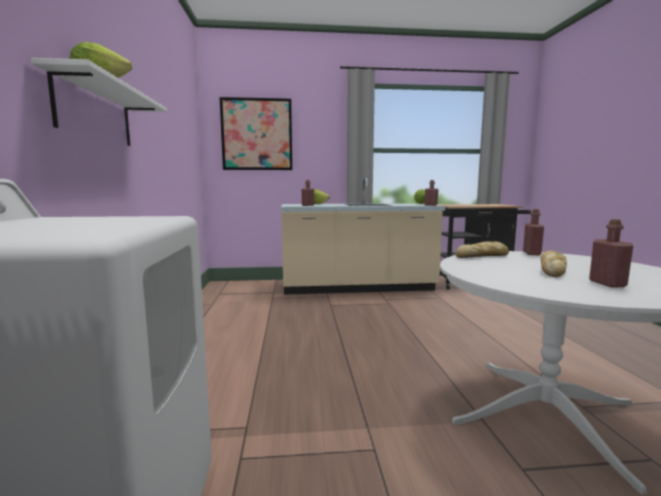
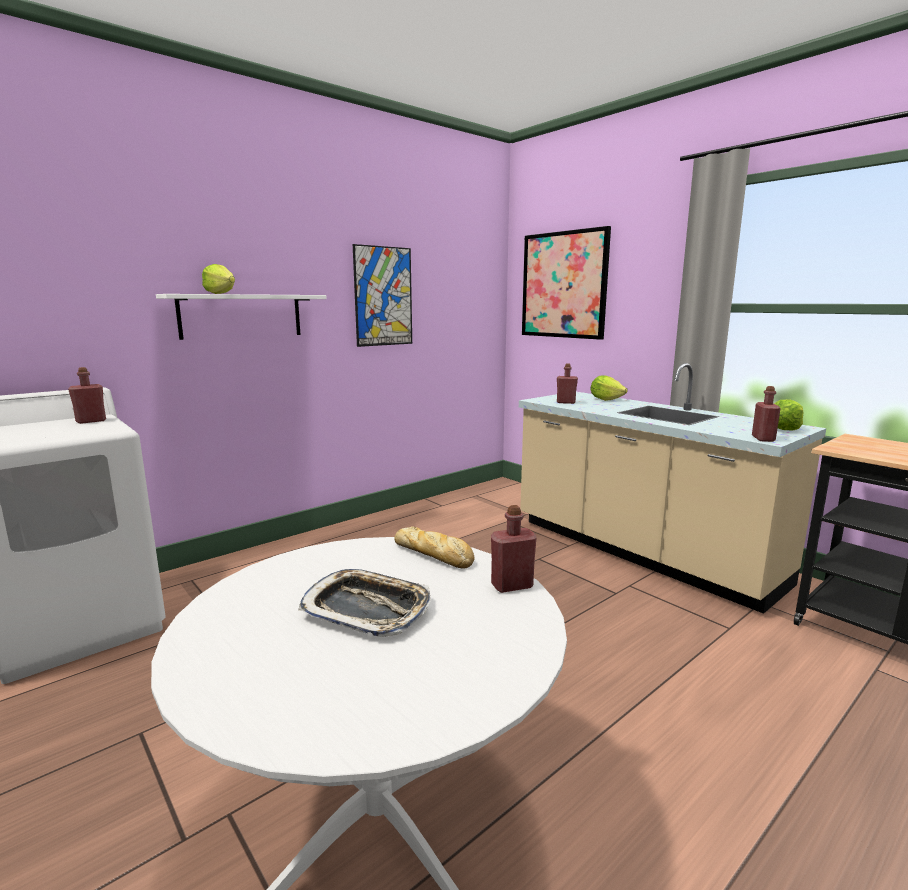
camera: 55 degrees right, 5 degrees up
(163, 123) = (383, 296): none -> picture
(552, 270) = (367, 609): bread -> tray
(607, 283) = (288, 653): red bottle -> red bottle (91, 421)

